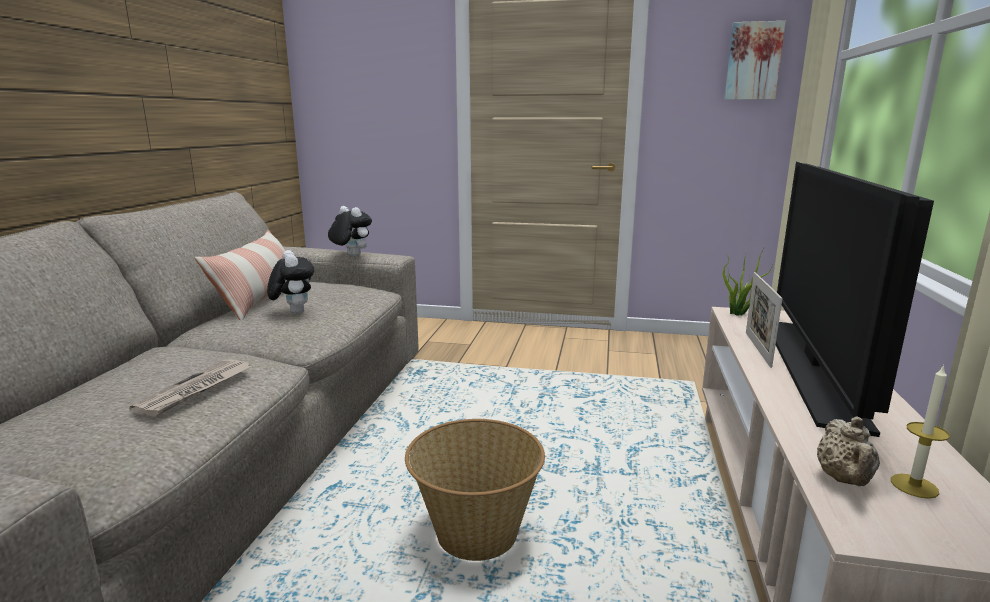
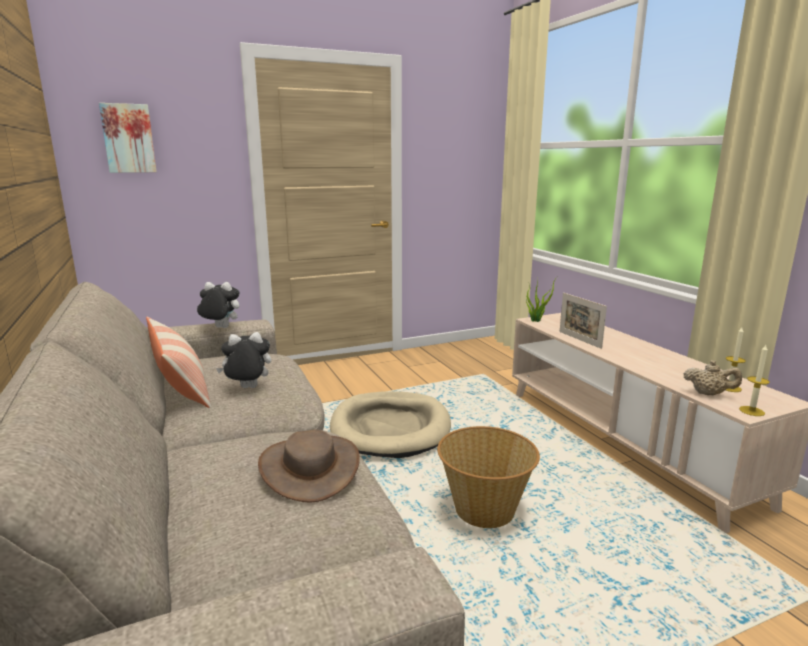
camera: 35 degrees left, 0 degrees up
(196, 390) = (310, 467): newspaper -> brown hat
(294, 312) = (247, 388): plush toy -> plush toy turned 45 degrees counterclockwise
(499, 408) = (390, 428): none -> beige dog bed
(753, 61) = (469, 144): picture -> picture (128, 138)
(812, 369) = (618, 345): television -> none
(844, 480) = (709, 394): beige teapot -> beige teapot turned 45 degrees counterclockwise
(884, 536) = (751, 411): none -> candle

